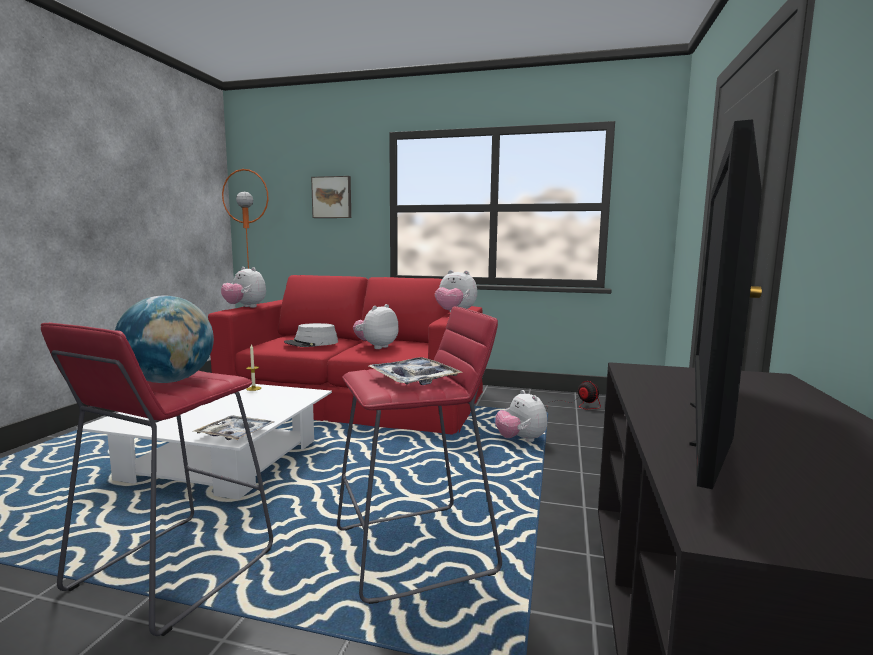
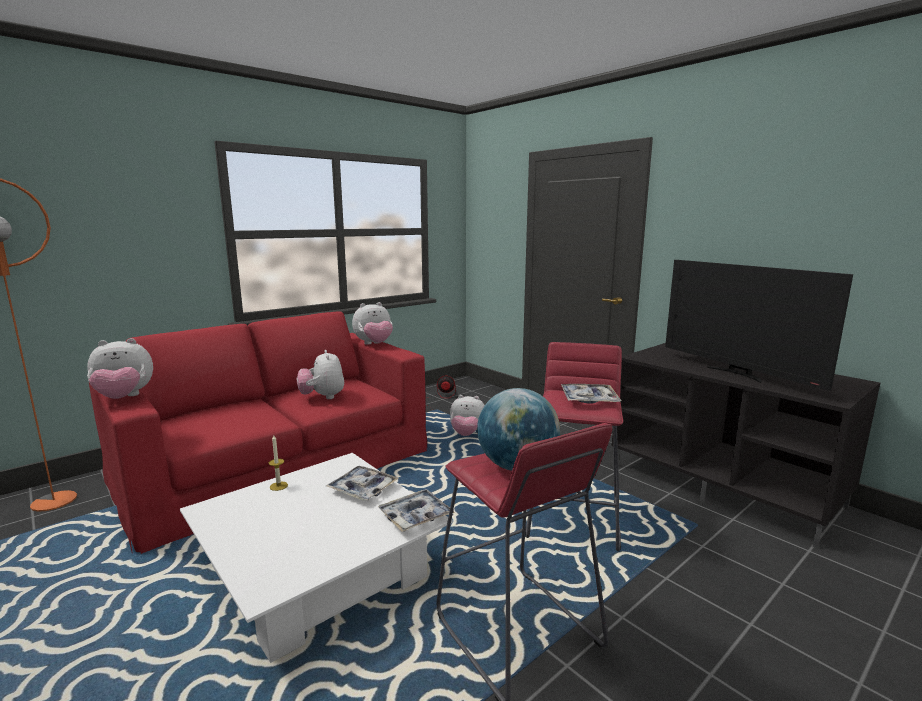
camera: 55 degrees left, 5 degrees up
(269, 408) = (362, 489): none -> tray
(311, 343) = (249, 416): grey hat -> none
(332, 197) = (135, 220): picture -> none

